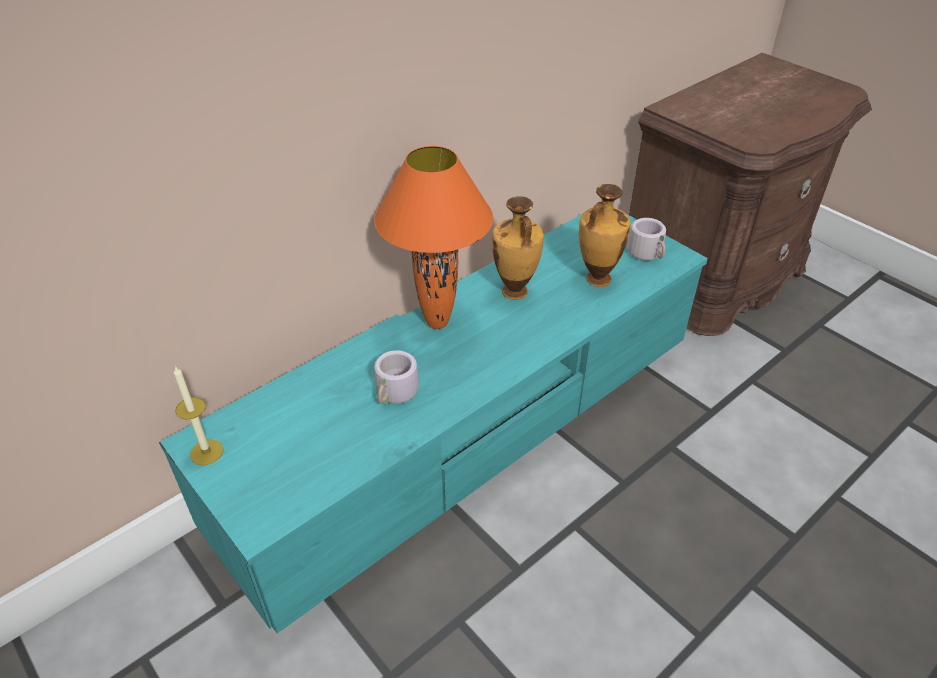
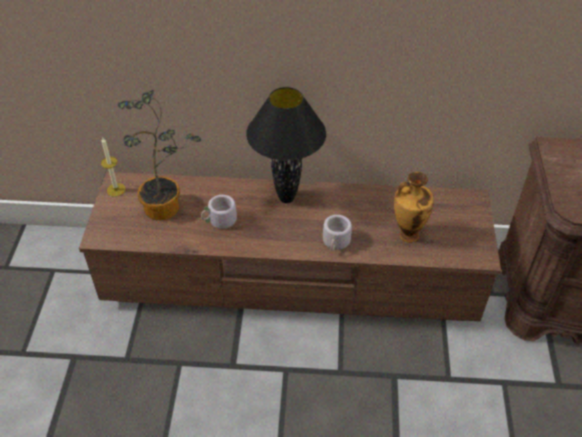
camera: 45 degrees right, 5 degrees up
(309, 424) = (167, 207): none -> potted plant
(438, 323) = (287, 199): orange table lamp -> black table lamp
(468, 434) = (291, 280): turquoise tv stand -> brown tv stand
(514, 293) = (349, 210): vase -> none
(648, 254) = (464, 241): grey mug -> grey mug (337, 243)

